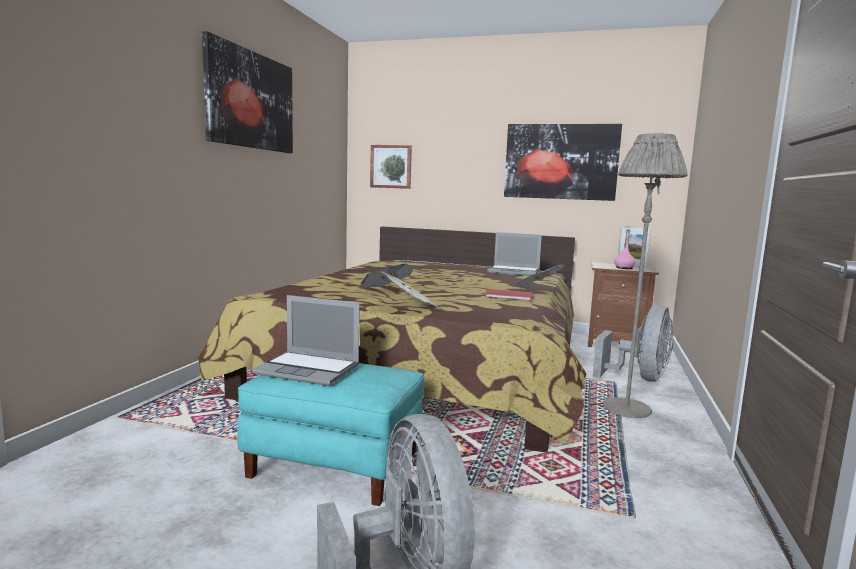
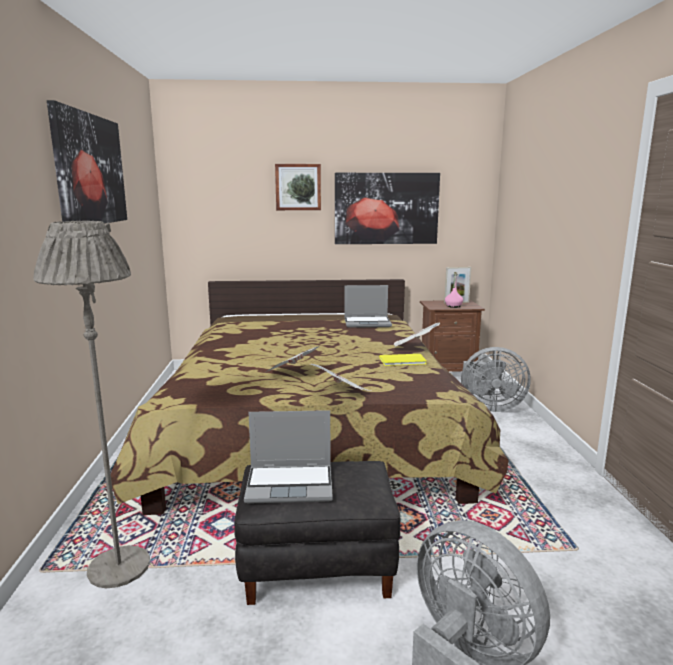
camera: 20 degrees left, 5 degrees up
(336, 464) = (318, 564): turquoise ottoman -> black ottoman
(391, 166) = (212, 217): picture -> picture (298, 187)
(510, 296) = (404, 361): red book -> yellow book
(626, 408) = (501, 441): grey floor lamp -> grey floor lamp (119, 567)
(639, 378) = (489, 407): grey fan -> grey fan turned 90 degrees clockwise

